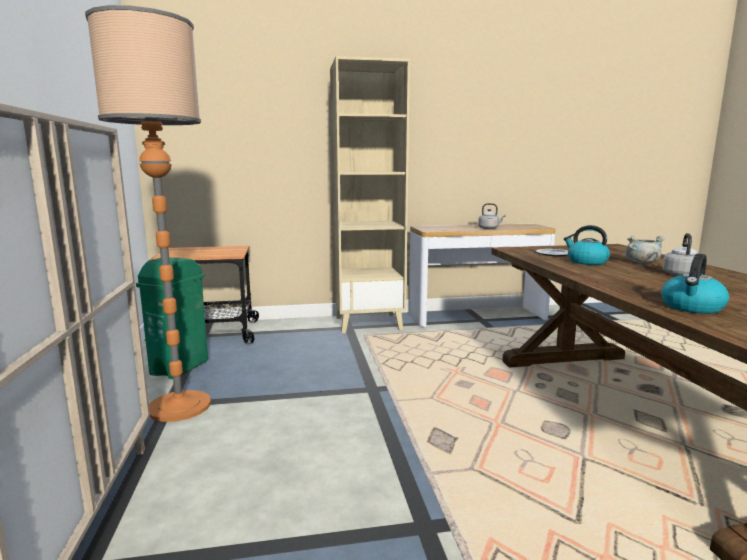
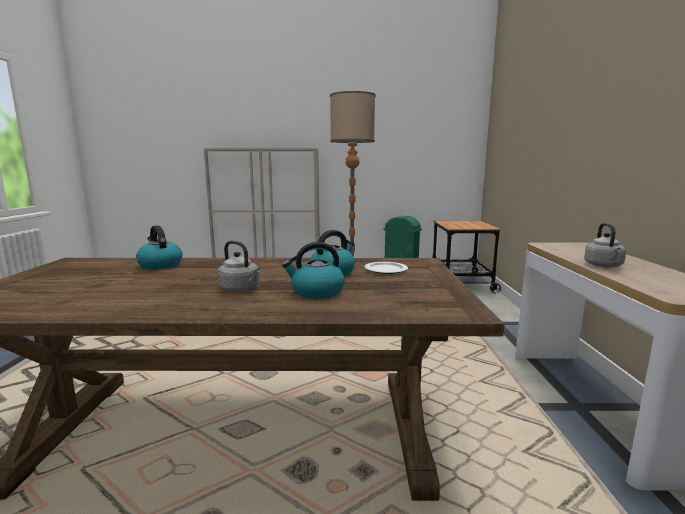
camera: 100 degrees right, 0 degrees up
(369, 323) = (516, 332): beige bookcase -> none
(641, 262) = (316, 292): grey cooking pot -> kettle

